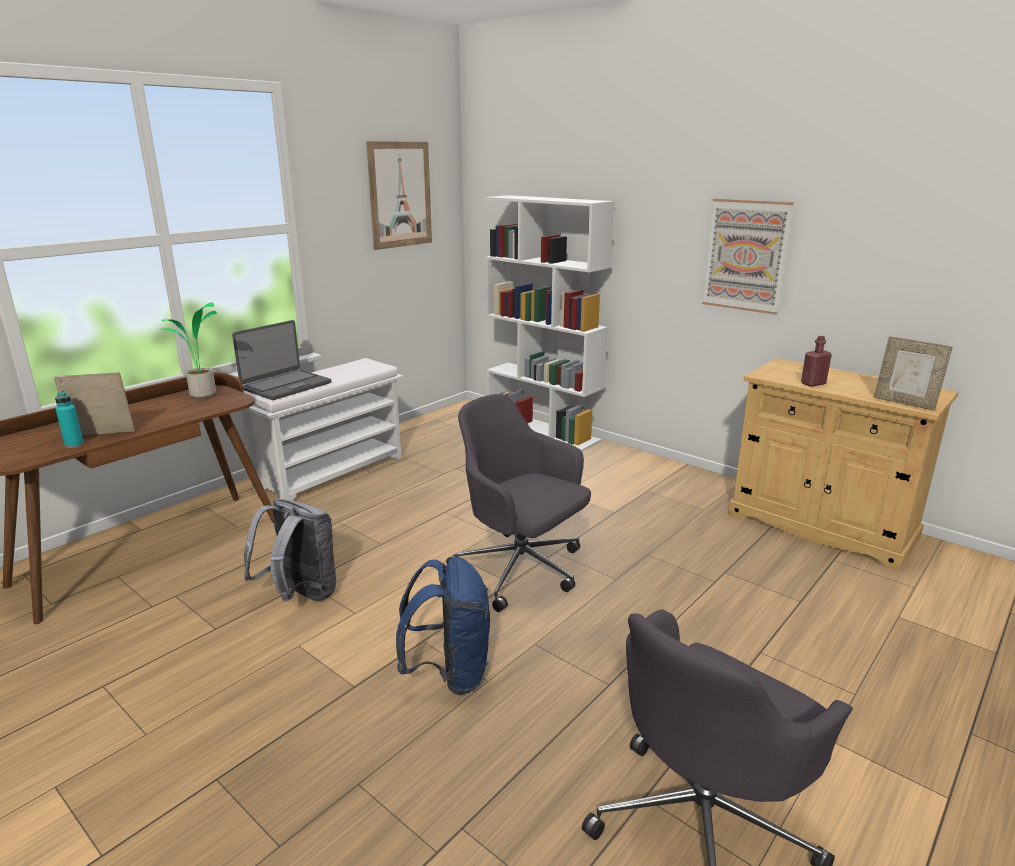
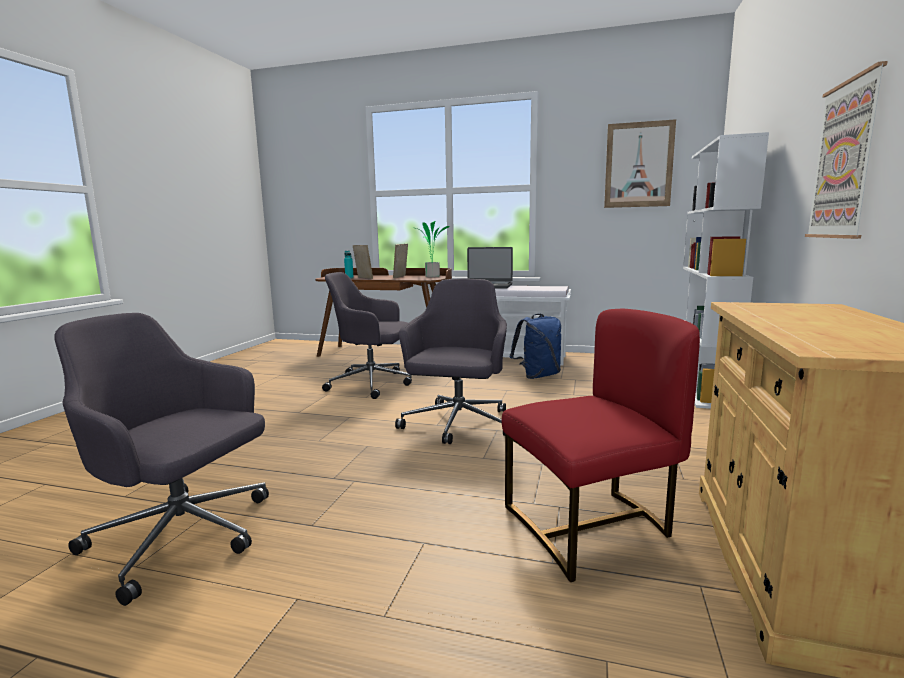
camera: 65 degrees right, 10 degrees down
(300, 595) = (372, 384): grey backpack -> grey office chair
(449, 673) = (321, 429): blue backpack -> blue backpack (538, 375)
(758, 570) = (590, 526): none -> red chair
(813, 383) = (763, 315): red bottle -> none
(905, 403) = (809, 342): picture frame -> picture frame (401, 277)

